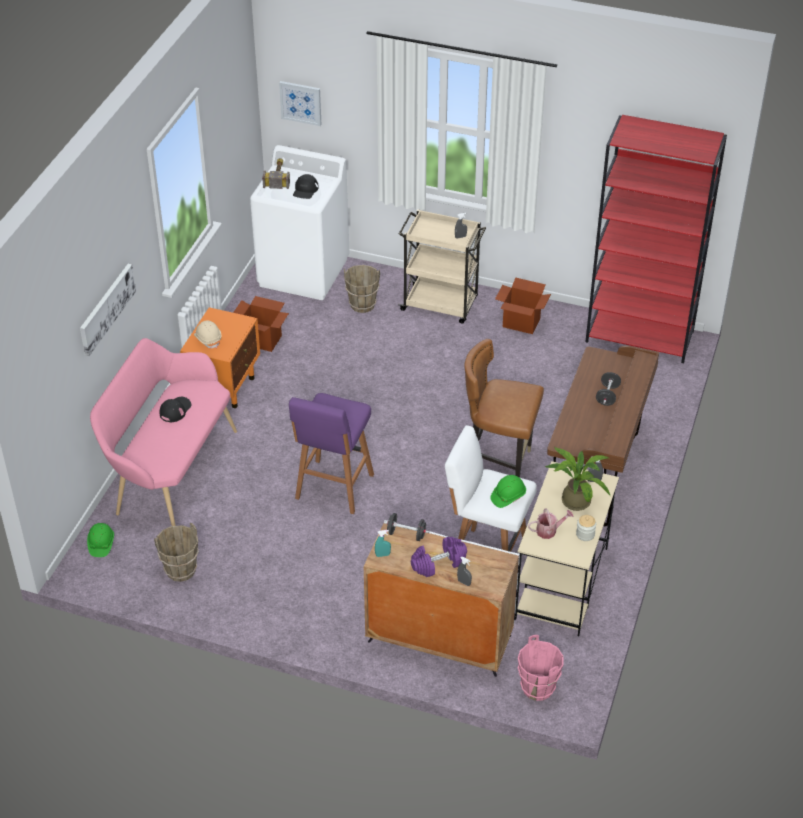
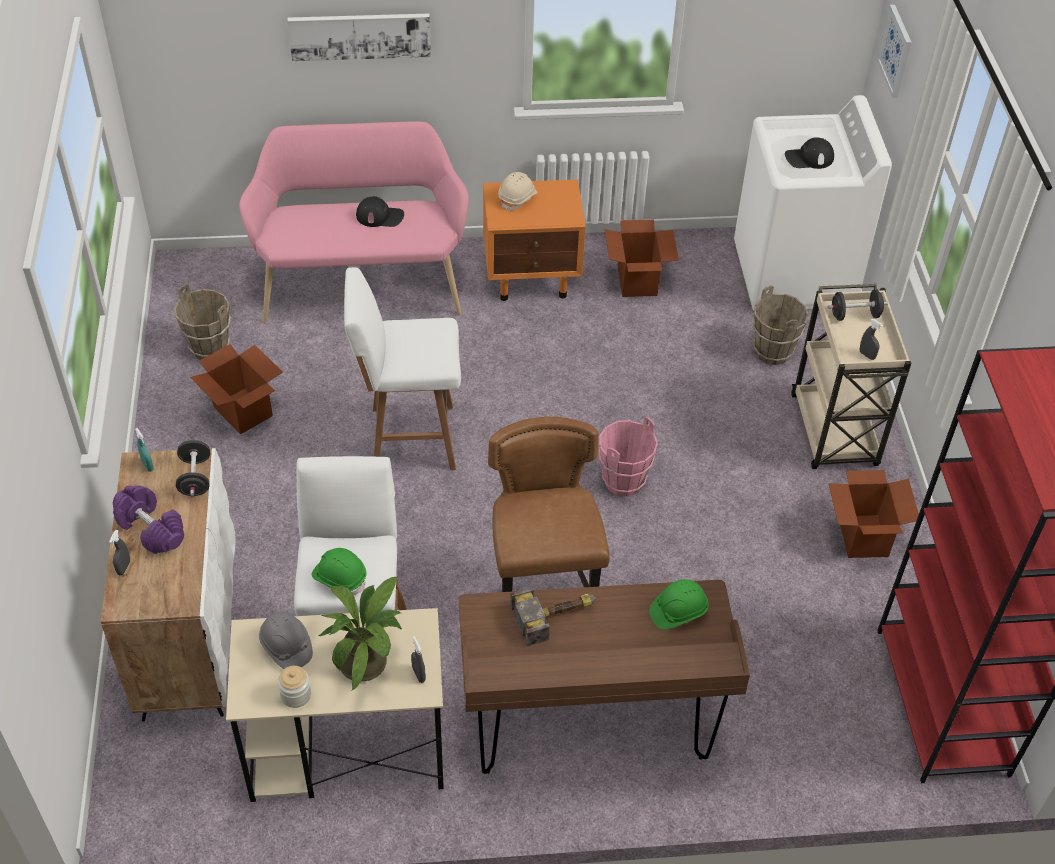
camera: 65 degrees right, 5 degrees up
(101, 544) = (223, 270): green hard hat -> green hard hat (678, 611)
(256, 566) = (243, 411): none -> cardboard box
(278, 176) = (818, 125): hammer -> hammer (557, 615)
(333, 488) = (409, 438): purple stool -> white stool
(537, 688) = (135, 777): pink bucket -> pink bucket (623, 481)
(549, 531) = (286, 647): watering can -> grey hard hat
(607, 396) = (620, 639): black dumbbell -> black dumbbell (855, 315)

